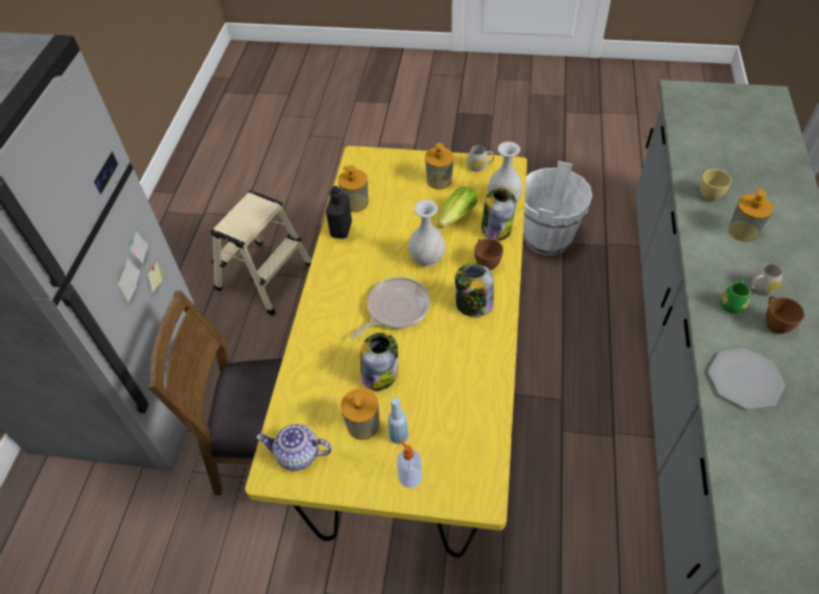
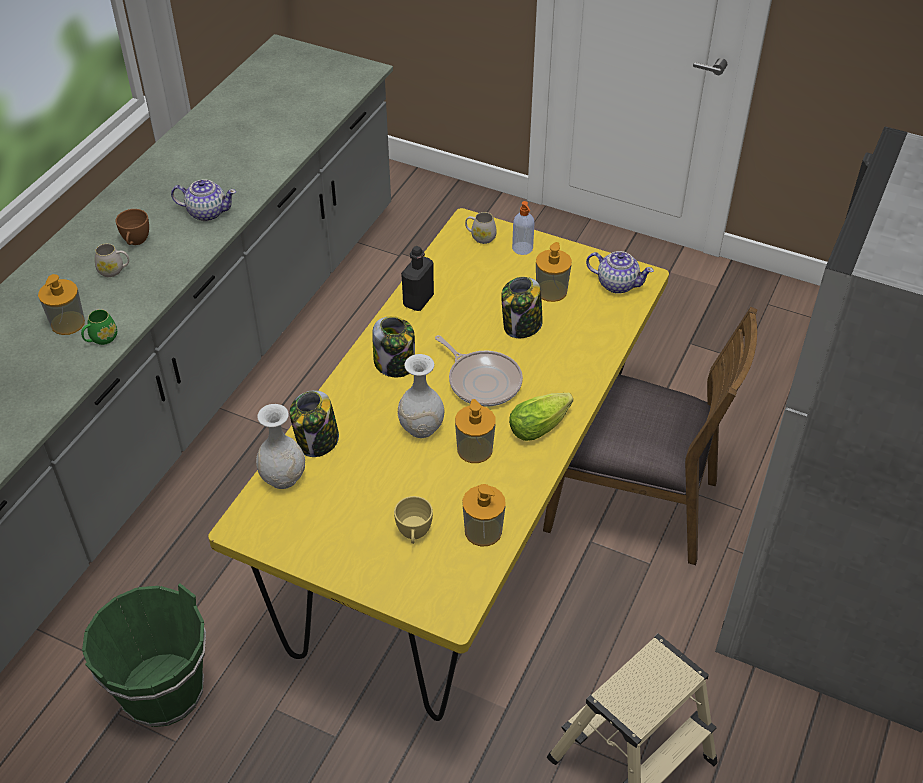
camera: 165 degrees left, 5 degrees down
(341, 229) = (515, 495): black bottle -> black bottle (418, 300)
(395, 309) = (482, 381): frying pan -> frying pan turned 105 degrees counterclockwise
(398, 436) = (521, 276): blue bottle -> none
(439, 180) = (351, 533): soap dispenser -> soap dispenser (474, 449)
(455, 218) = (361, 469): lettuce -> lettuce (542, 424)
(480, 166) = (281, 541): white mug -> white mug (480, 237)
(485, 262) = (355, 405): brown cup -> none
(547, 237) = (163, 690): white bucket -> green bucket
(708, 193) = (56, 373): yellow cup -> yellow cup (414, 534)
(732, 303) = (154, 265): green mug -> green mug (101, 339)
(745, 380) = (207, 212): plate -> teapot

